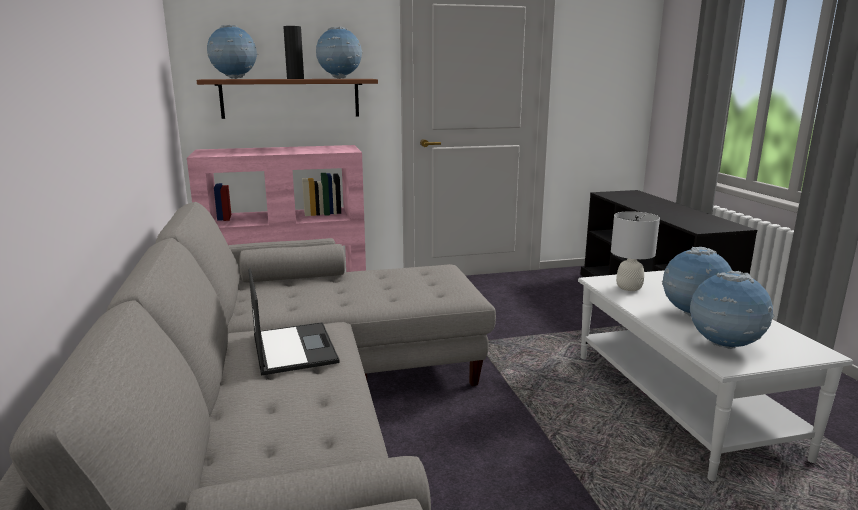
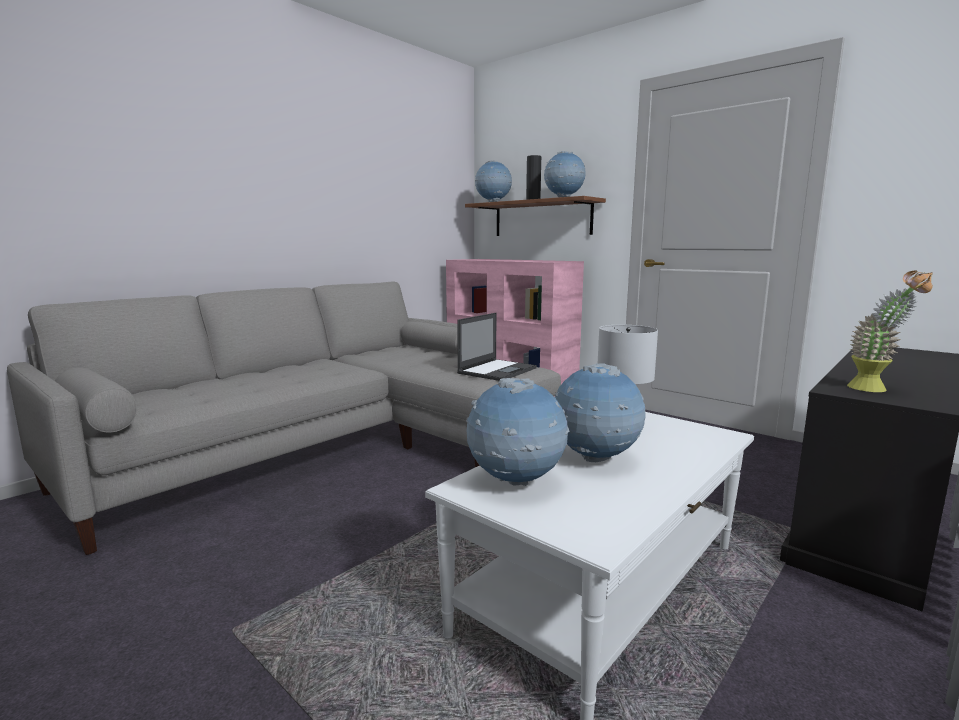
camera: 55 degrees right, 5 degrees down
(293, 348) = (318, 370): laptop -> laptop (498, 370)
(703, 224) = (876, 390): none -> potted plant

